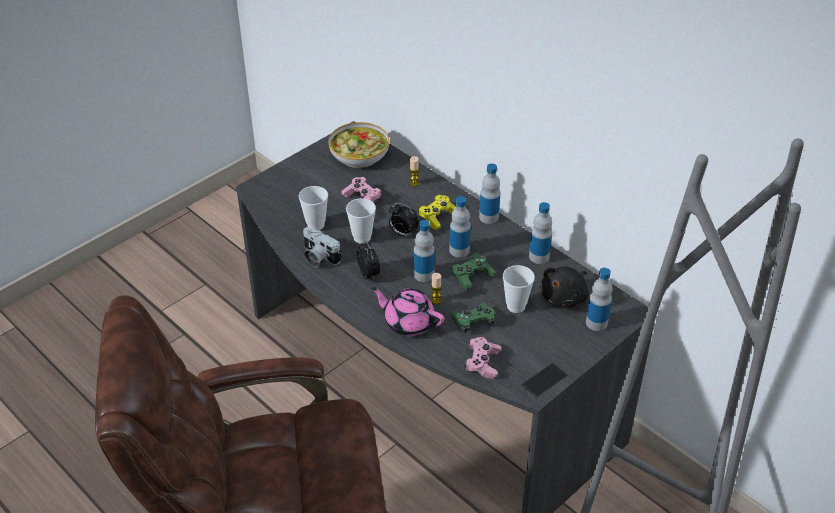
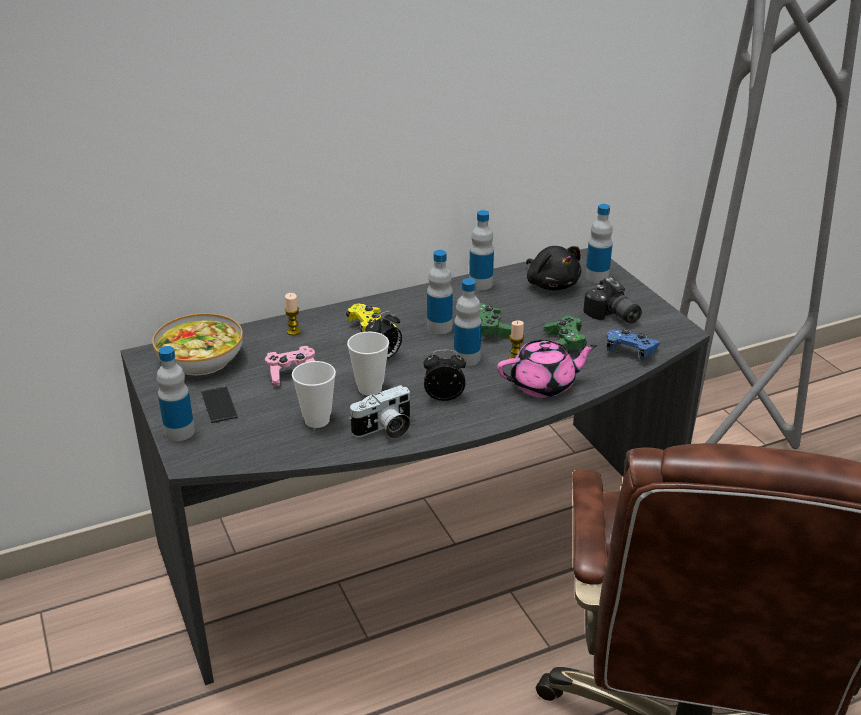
camera: 70 degrees left, 10 degrees down
(408, 322) = (544, 385): pink teapot -> pink teapot turned 150 degrees counterclockwise
(482, 363) = (630, 351): pink game controller -> blue game controller
(489, 217) = (395, 298): bottle -> bottle (179, 432)
(516, 306) = (551, 313): cup -> none
(533, 343) = (612, 316): none -> camera
(544, 380) = (668, 322): phone -> phone (219, 405)

